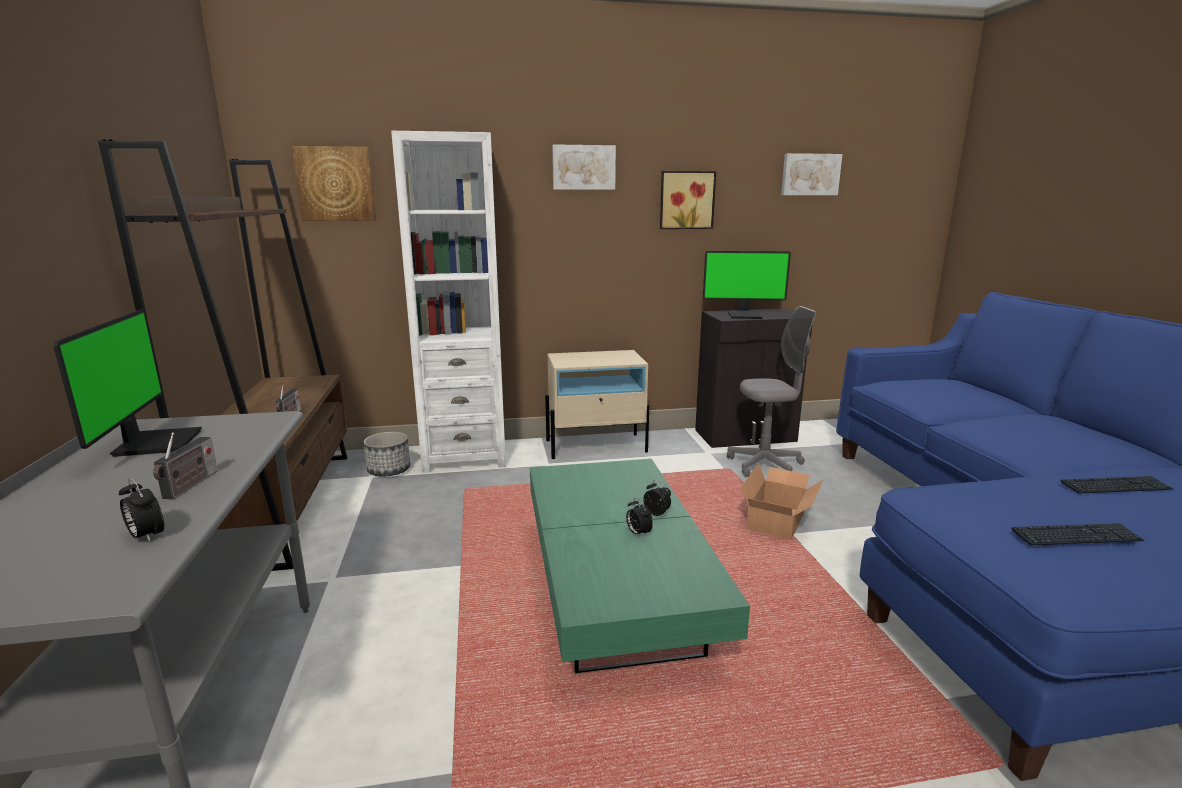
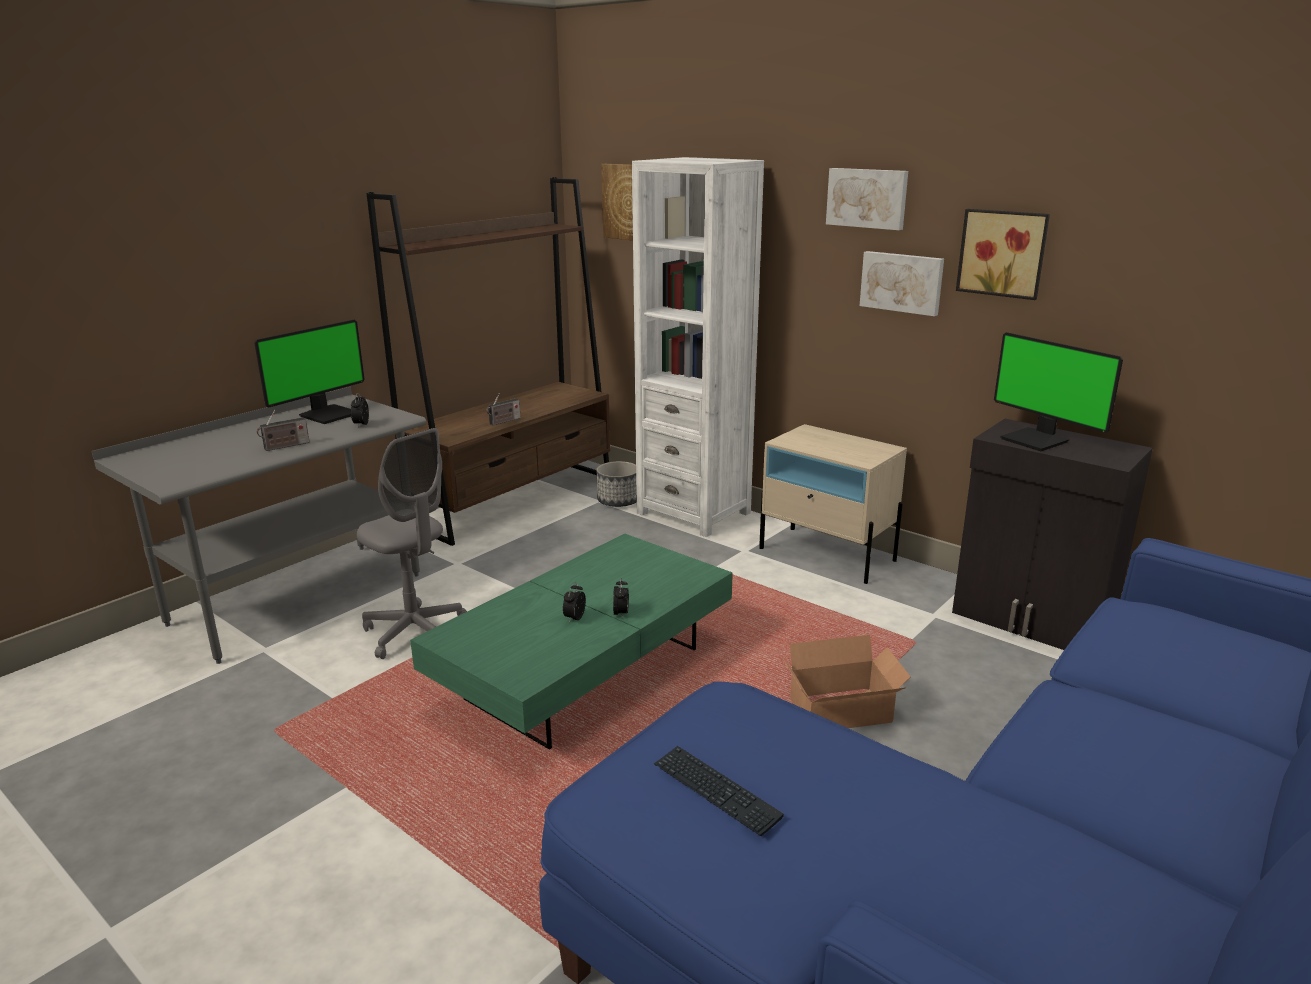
camera: 50 degrees right, 5 degrees up
(146, 536) = (223, 465): alarm clock -> alarm clock (361, 425)
(765, 465) = (970, 660): grey office chair -> grey office chair (415, 632)
(810, 174) = (1231, 230): picture -> picture (902, 282)
(1115, 487) = (935, 814): keyboard -> none

